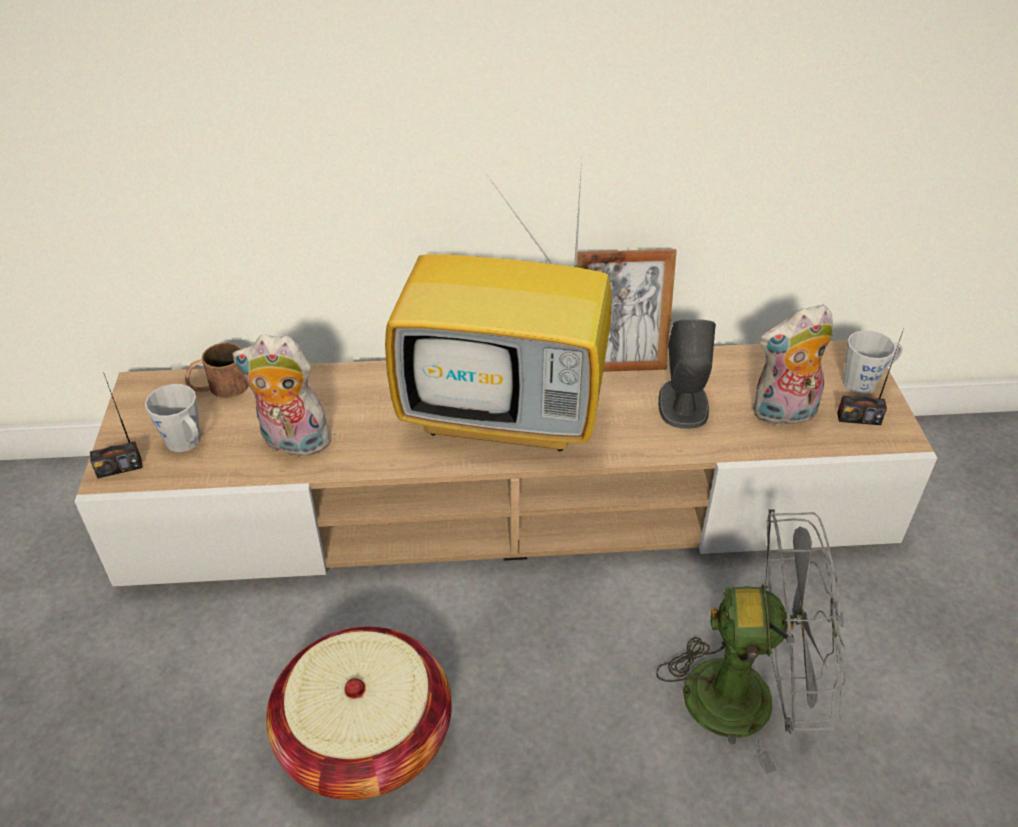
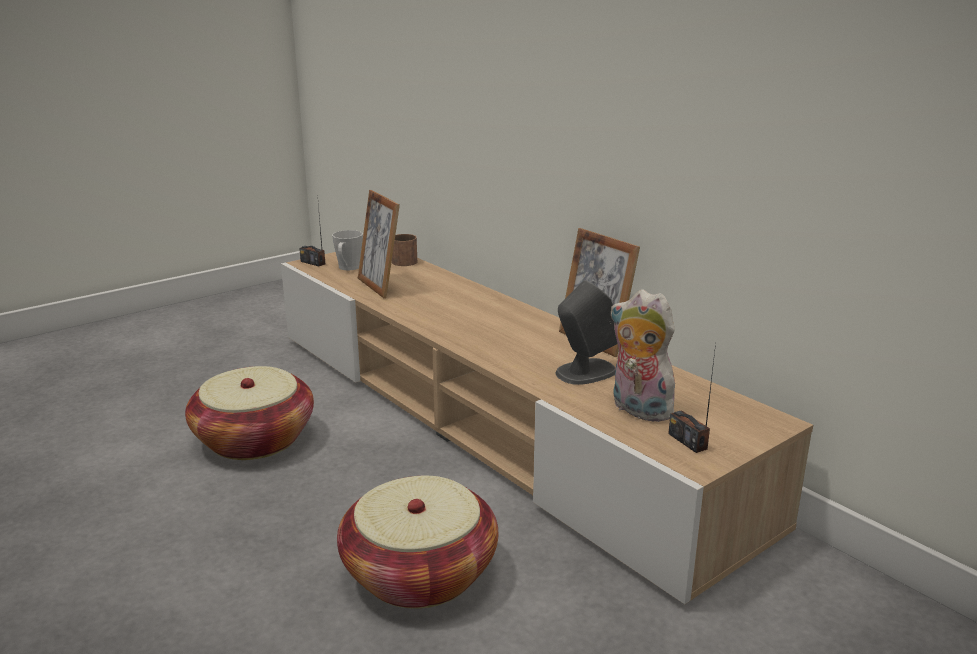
camera: 55 degrees right, 20 degrees down
(292, 443) = (379, 286): plush toy -> picture frame
(507, 414) = (486, 326): television -> none
(749, 696) = (420, 573): grey fan -> basket
(865, 382) = (742, 434): grey mug -> none

